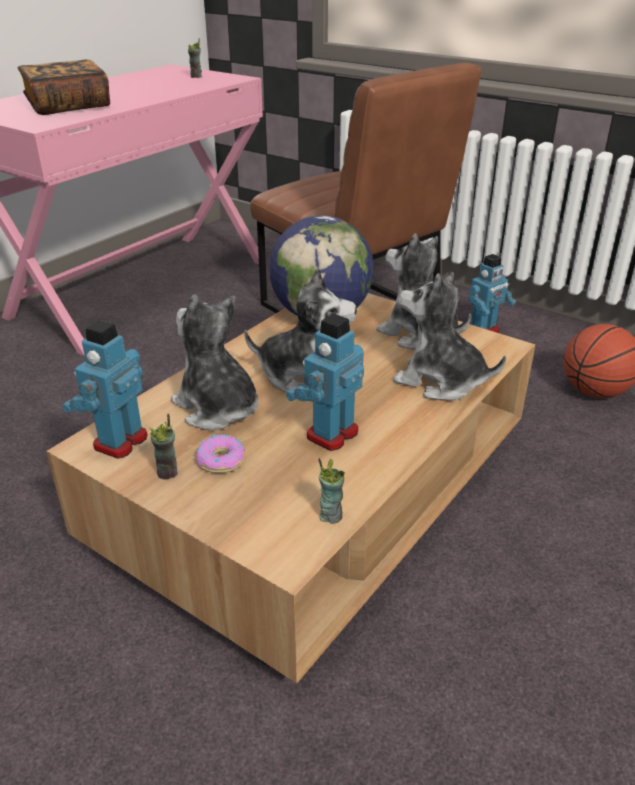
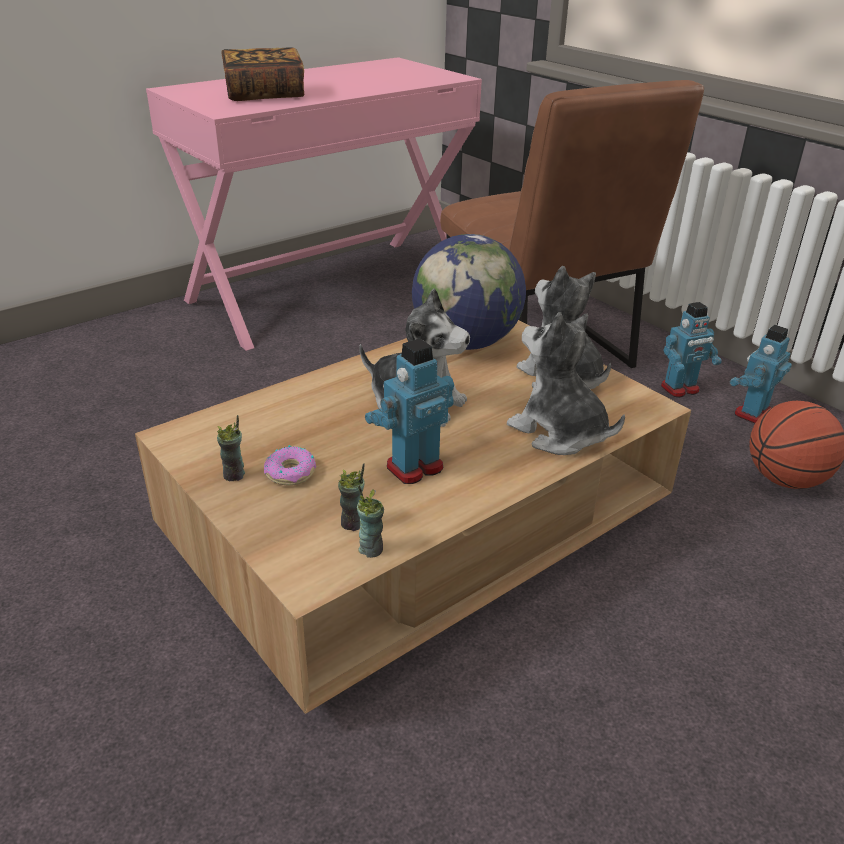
camera: 15 degrees right, 0 degrees up
(119, 441) = (204, 436): toy robot -> toy robot (751, 413)
(196, 77) = (414, 73): cup -> cup (352, 523)
(217, 408) = (312, 421): plush toy -> none

